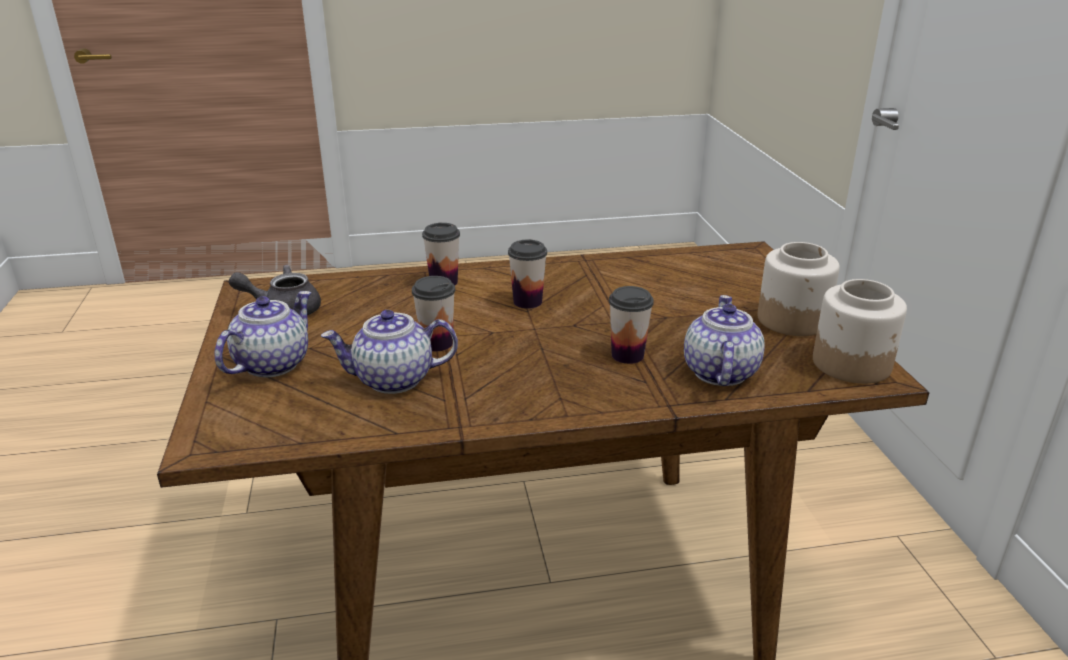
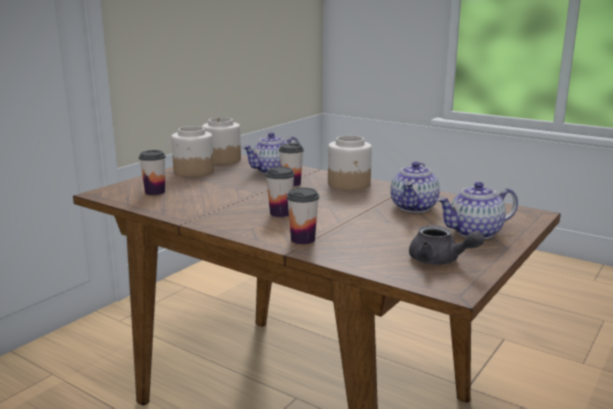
camera: 135 degrees left, 10 degrees down
(393, 380) = (414, 207): teapot -> teapot turned 75 degrees clockwise
(437, 343) = (368, 213): cup -> cup (155, 192)
(555, 393) = (349, 184): none -> jar

